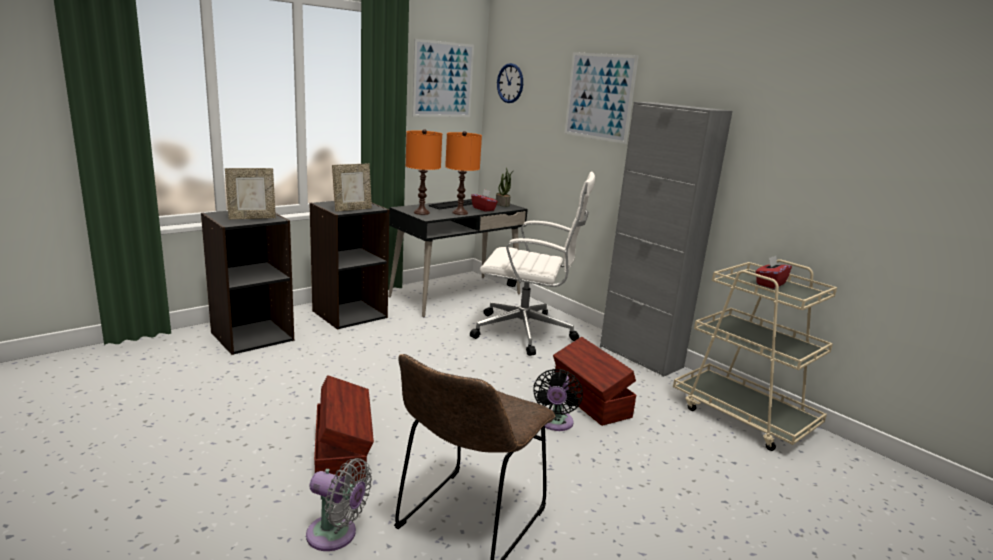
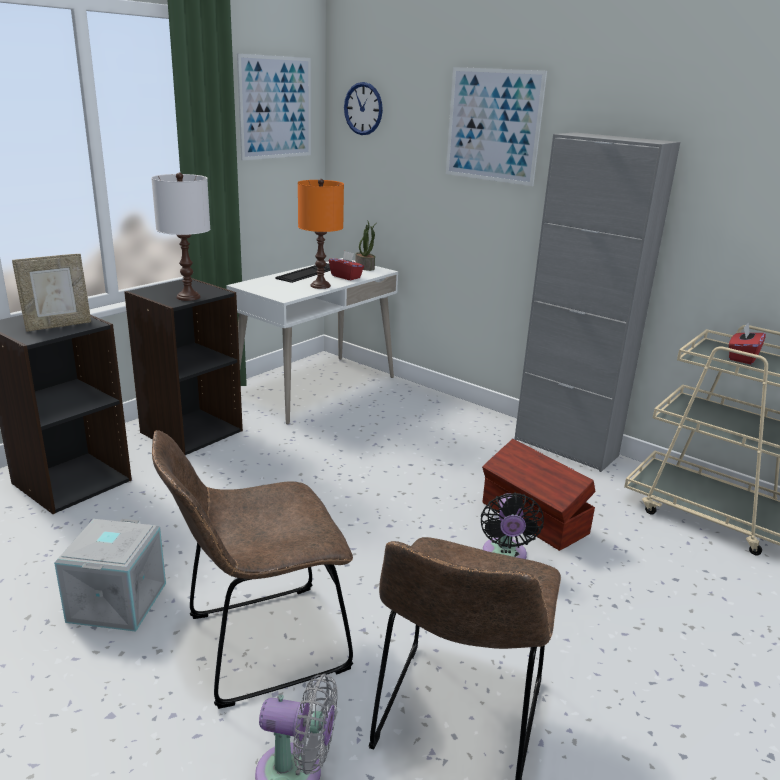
camera: 10 degrees left, 5 degrees up
(254, 413) = (116, 601): none -> grey storage box
(342, 454) = (258, 645): brown storage box -> brown chair
(352, 209) = (188, 297): picture frame -> white table lamp
(421, 213) = (272, 290): orange table lamp -> none
(455, 295) = (316, 388): black desk -> white desk
(526, 333) = (422, 431): white office chair -> none

